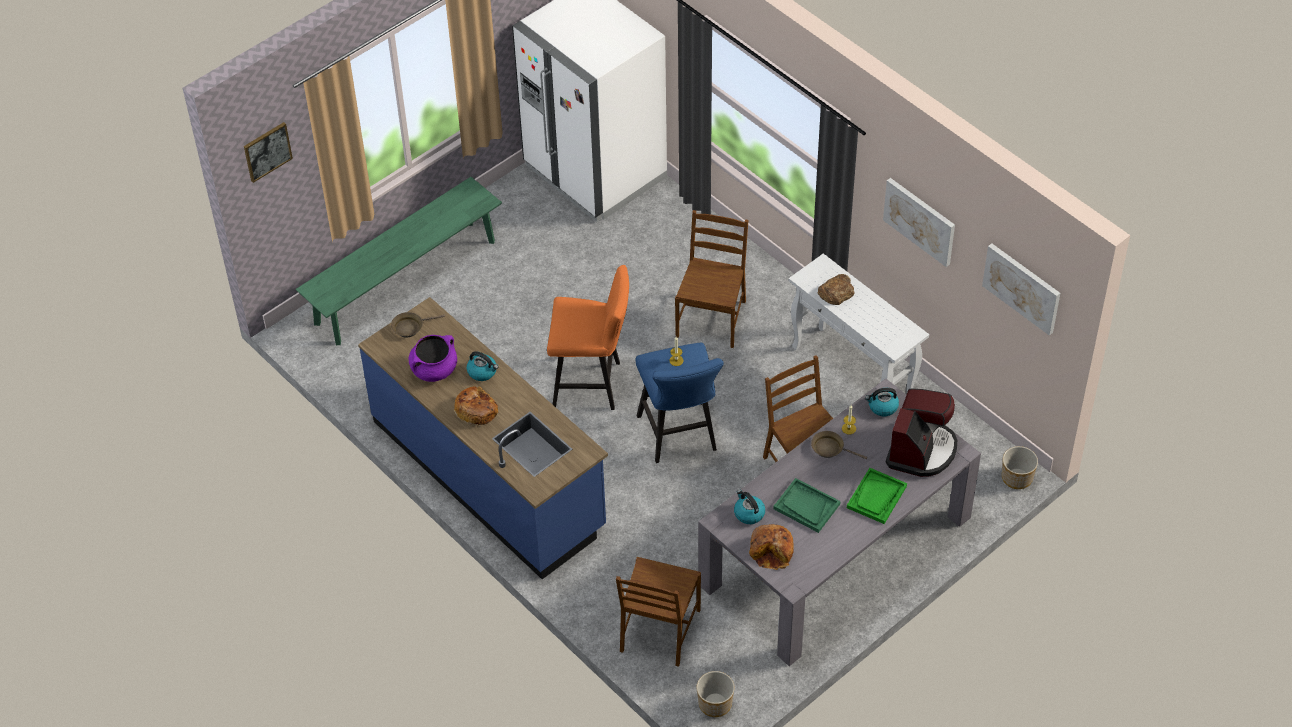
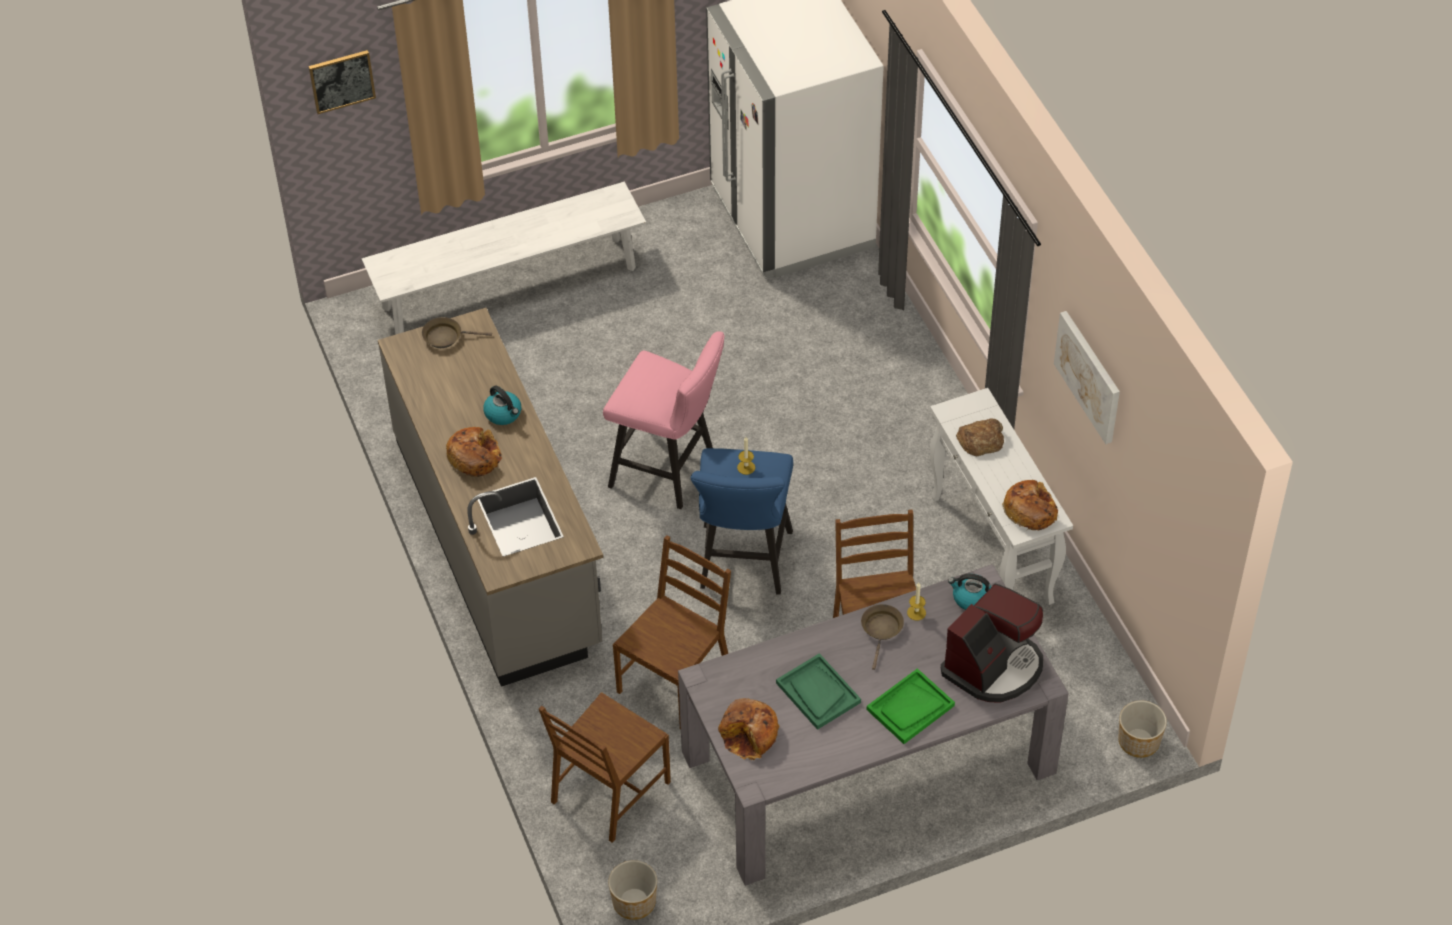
camera: 20 degrees right, 0 degrees up
(405, 282) = (509, 288): green bench -> white bench
(434, 369) = (449, 395): purple cooking pot -> none
(489, 474) = (499, 542): blue counter -> grey counter
(592, 384) = (669, 471): orange stool -> pink stool
(711, 318) = (849, 433): brown chair -> brown chair (675, 680)
(748, 513) = (743, 679): kettle -> none
(830, 448) = (881, 630): brown frying pan -> brown frying pan turned 60 degrees clockwise
(894, 332) = (1030, 510): none -> bread
(1022, 287) = (1175, 496): picture -> none

